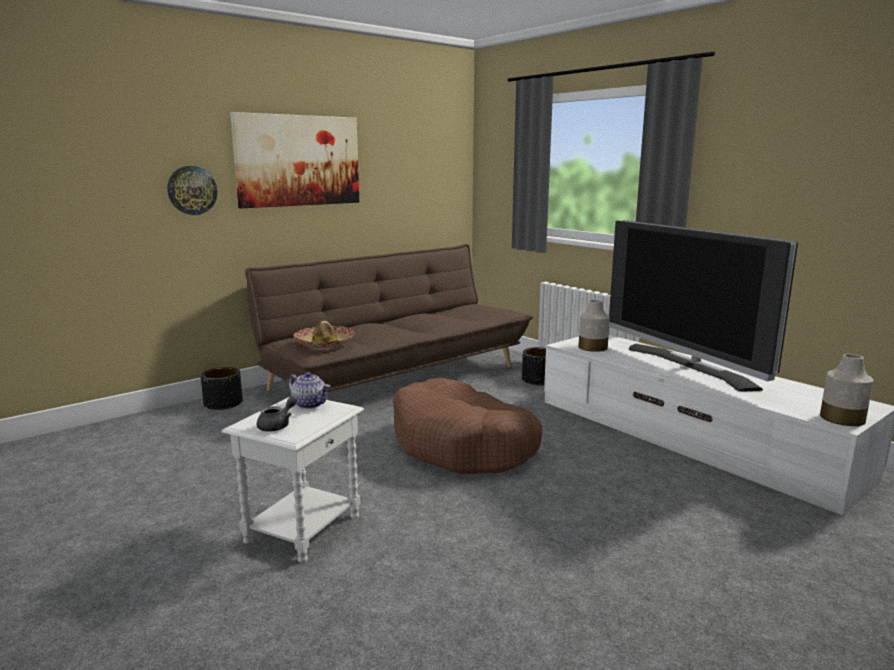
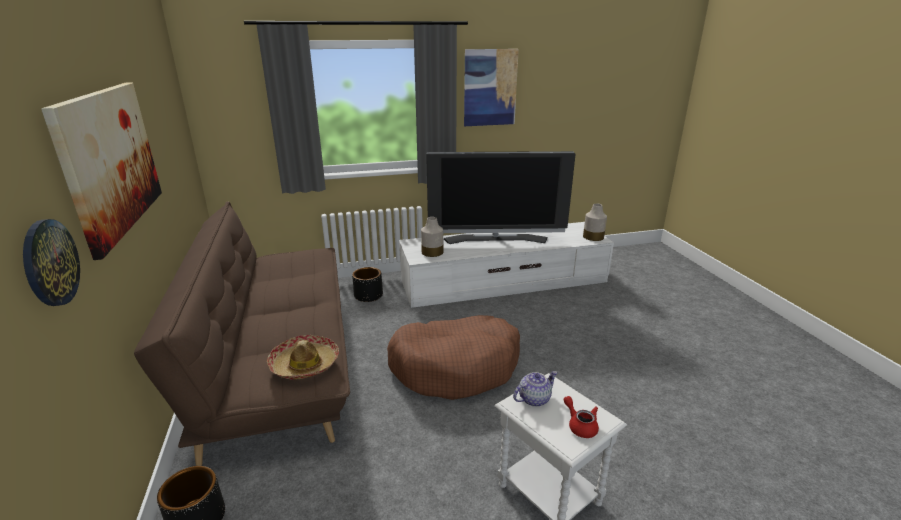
camera: 65 degrees left, 10 degrees up
(278, 425) = (580, 425): grey teapot -> red teapot
(754, 145) = (490, 88): none -> picture

